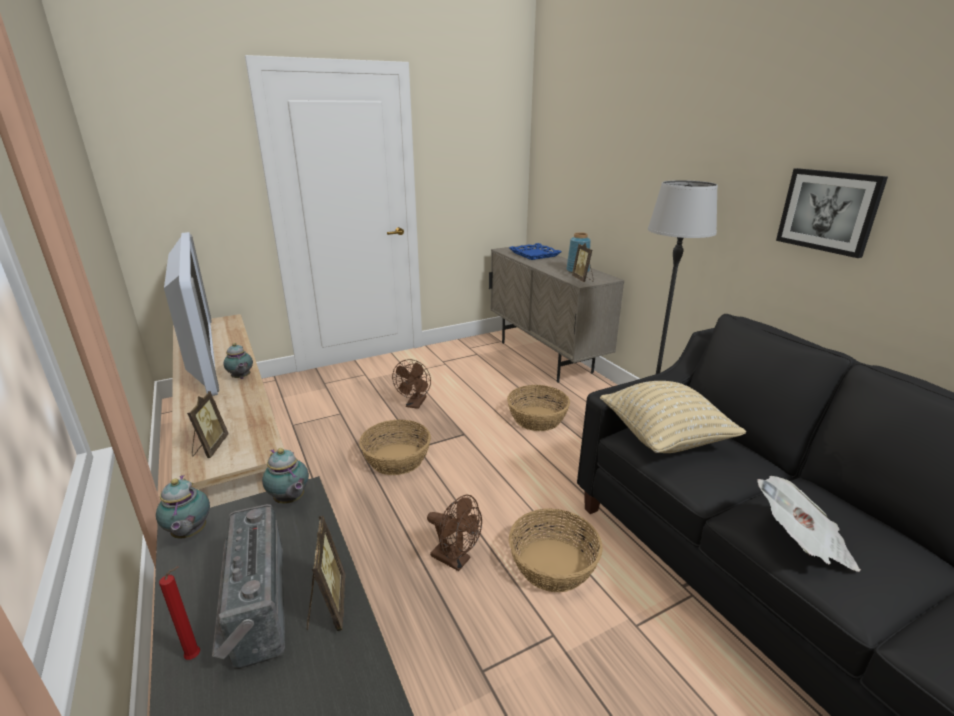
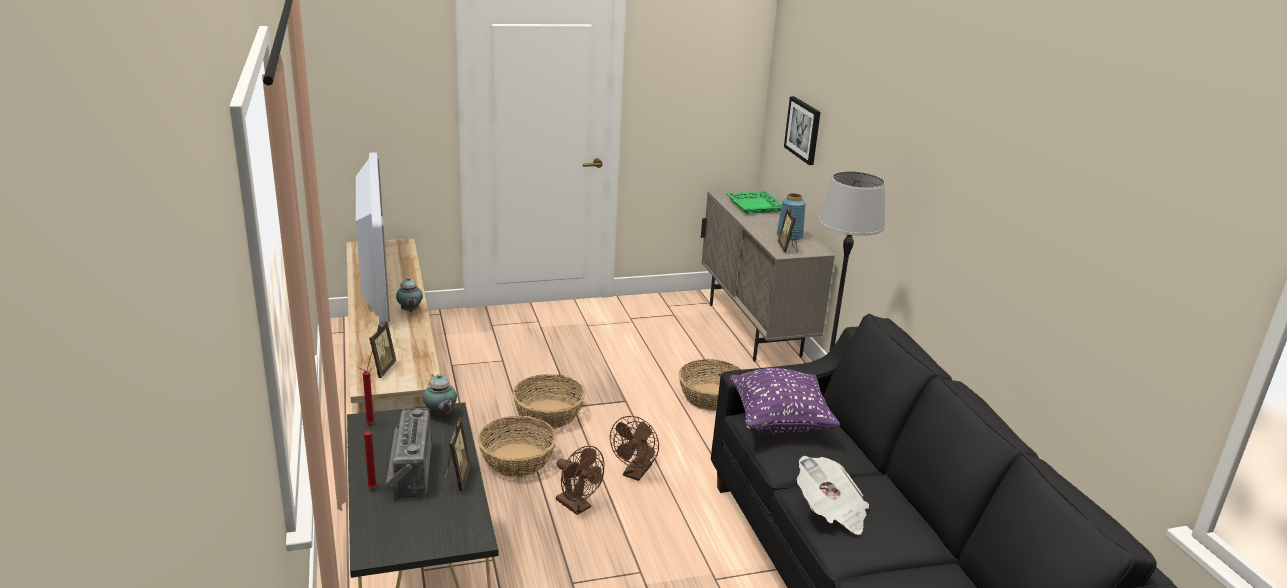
camera: 10 degrees right, 0 degrees up
(189, 534) = (369, 425): teapot -> red candle
(415, 404) = (583, 363): brown fan -> brown fan (635, 474)
(535, 254) = (755, 206): blue tray -> green tray
(553, 564) = (664, 525): basket -> basket (518, 460)
(664, 438) = (779, 423): beige pillow -> purple pillow
(828, 211) = (975, 228): picture -> picture (803, 130)

